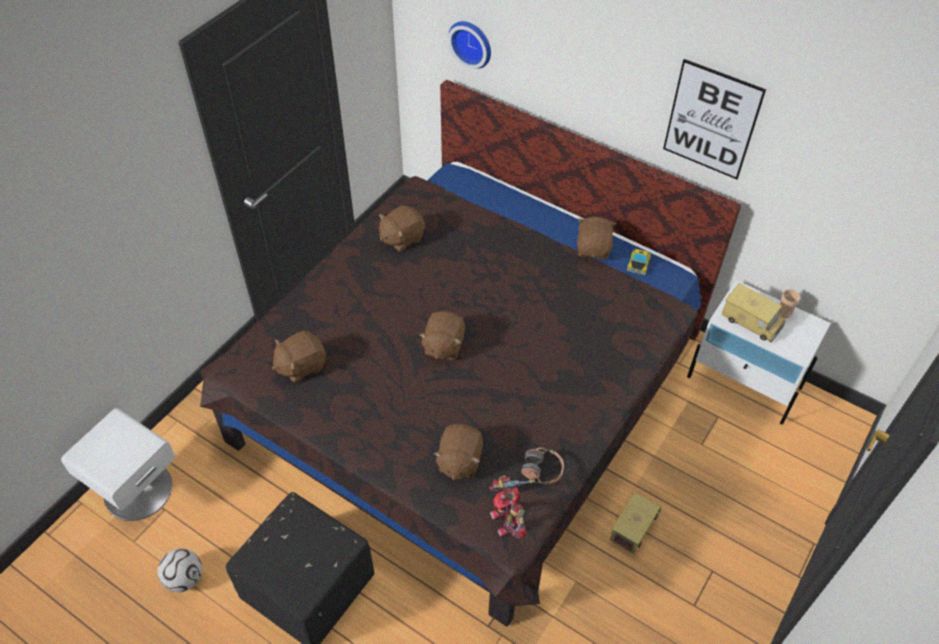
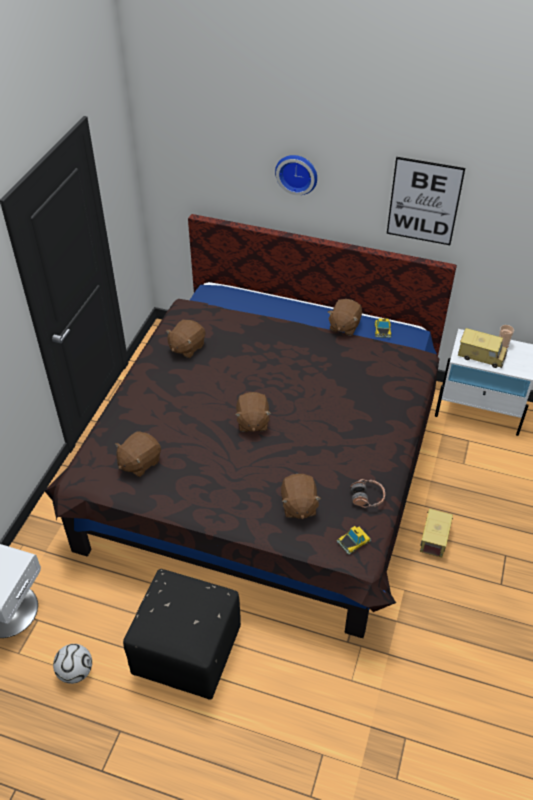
camera: 15 degrees left, 5 degrees down
(472, 42) = (212, 178): wall clock -> wall clock (297, 173)
(507, 520) = (353, 541): toy robot -> toy car
(593, 249) = (344, 326): brown plush toy -> brown plush toy turned 150 degrees counterclockwise

